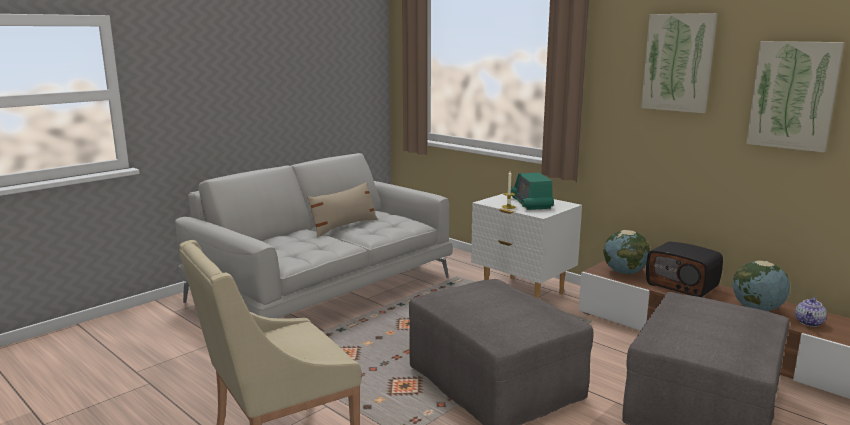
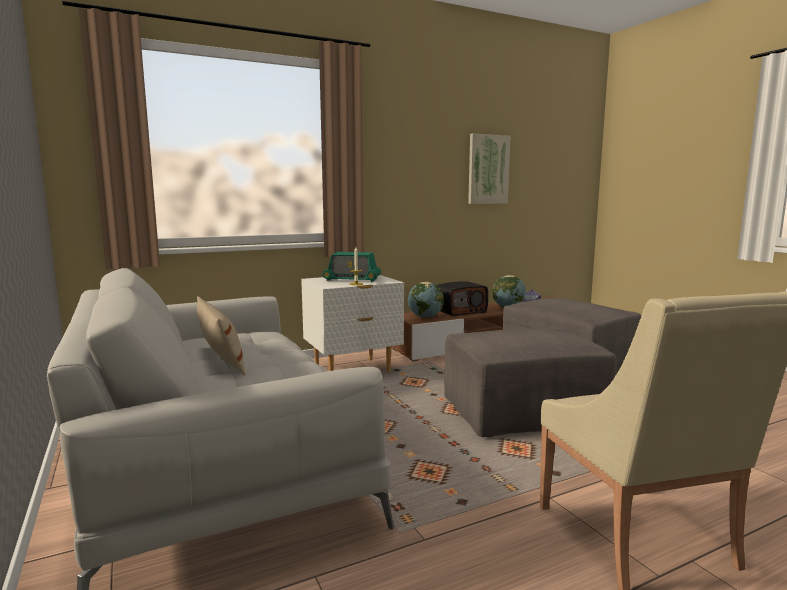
camera: 70 degrees left, 5 degrees down
(678, 62) = (422, 148): picture -> none

